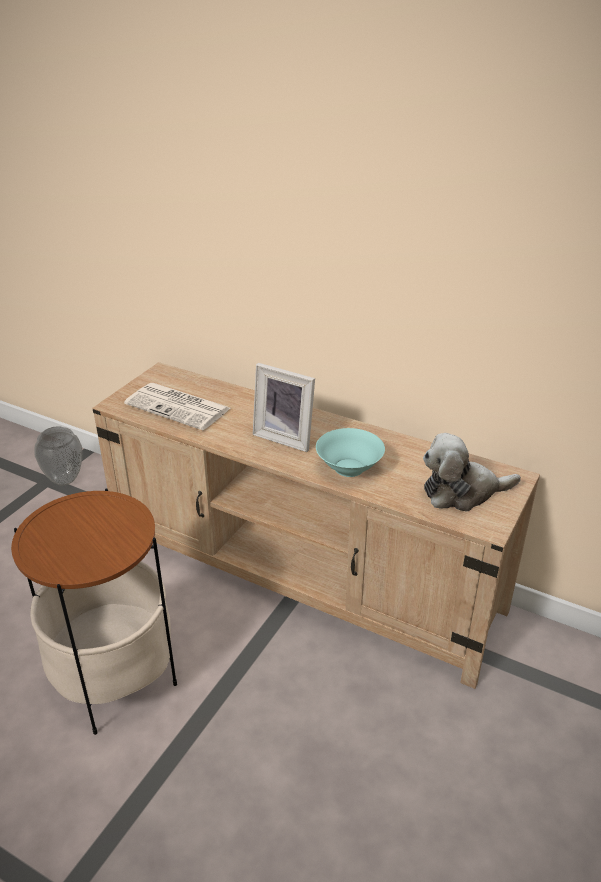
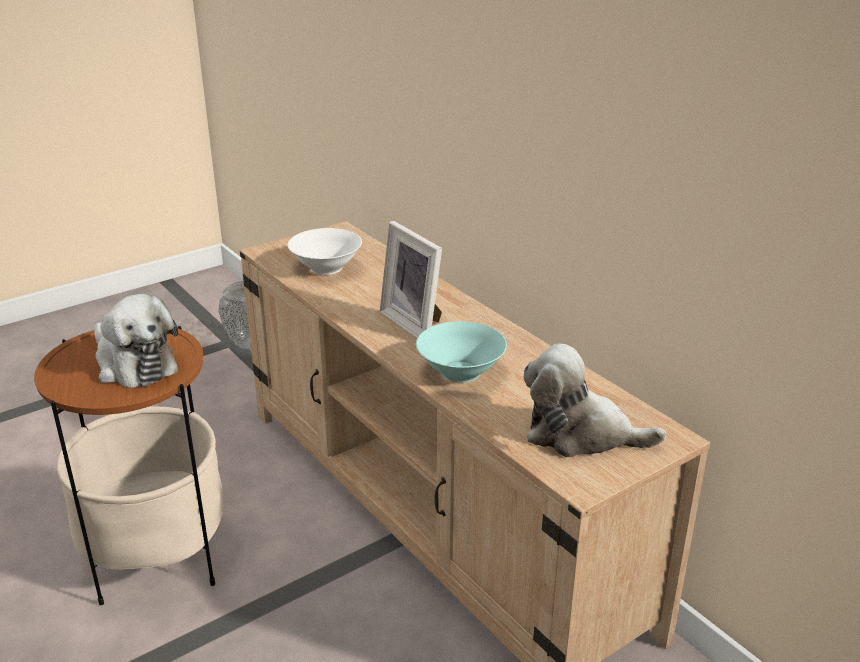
camera: 25 degrees right, 5 degrees down
(97, 532) = (134, 364): none -> plush toy
(179, 407) = (327, 267): newspaper -> white bowl

